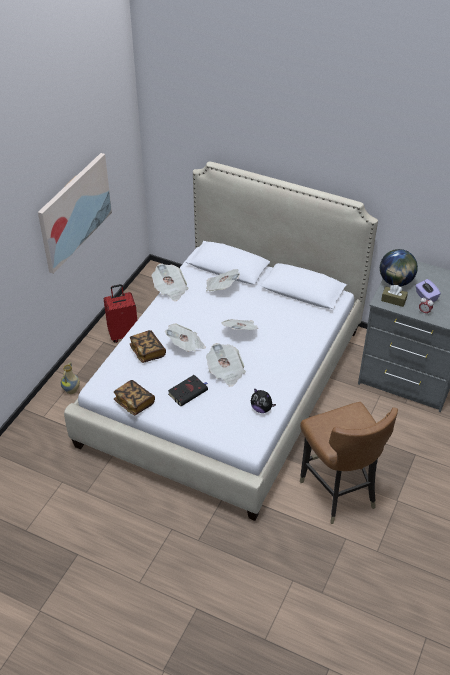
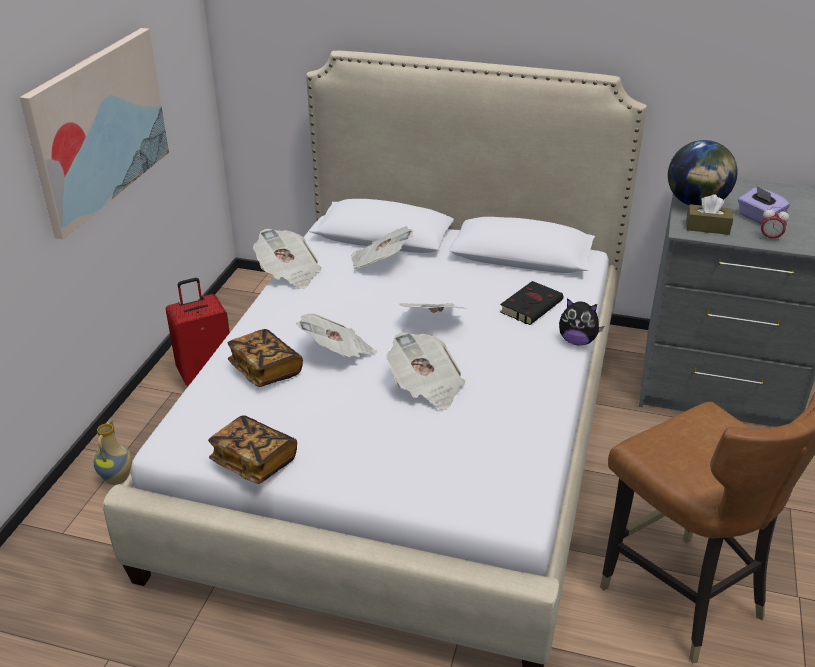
camera: 10 degrees left, 10 degrees down
(188, 392) = (362, 429): black book -> black book (532, 306)
(261, 408) = (517, 441): plush toy -> plush toy (577, 341)

